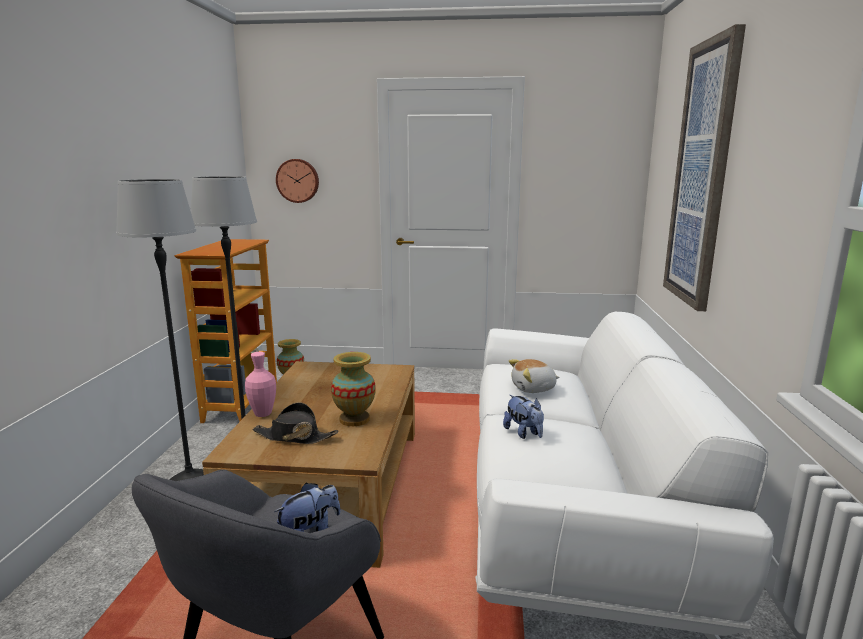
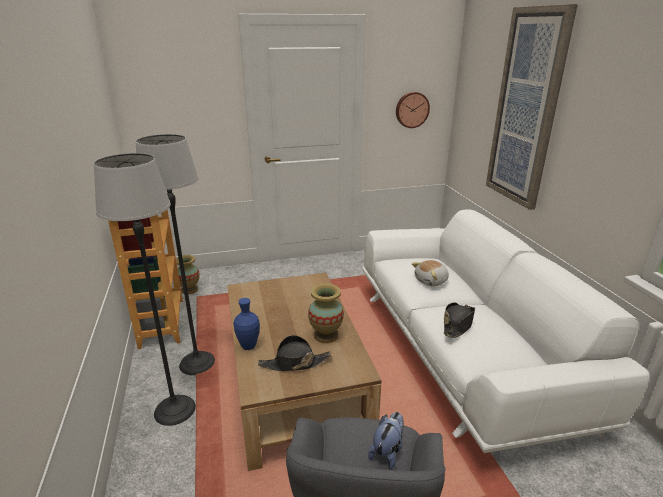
camera: 20 degrees left, 10 degrees up
(263, 414) = (248, 346): pink vase -> blue vase
(298, 180) = (168, 111): wall clock -> wall clock (411, 109)
(524, 433) = (458, 324): plush toy -> black hat

